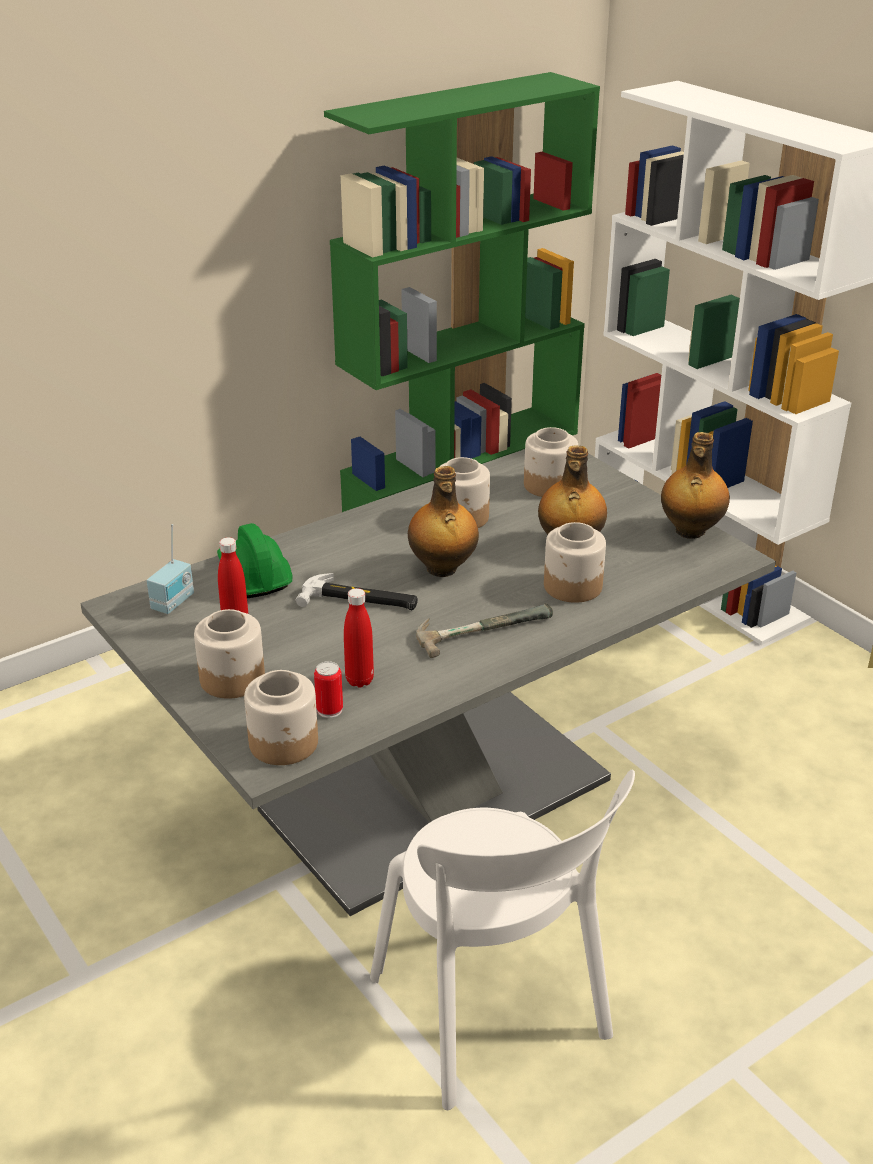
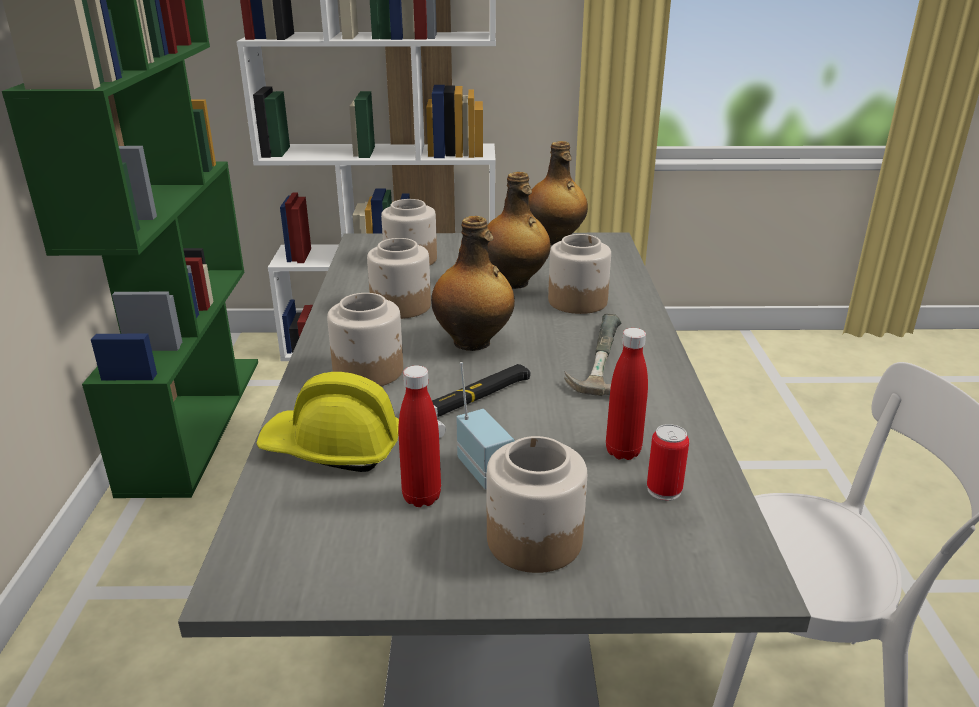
camera: 55 degrees left, 5 degrees down
(174, 603) = (305, 528): radio -> radio (486, 470)
(253, 576) = (332, 448): green hard hat -> yellow hard hat
(284, 743) = (708, 546): jar -> jar (369, 371)

